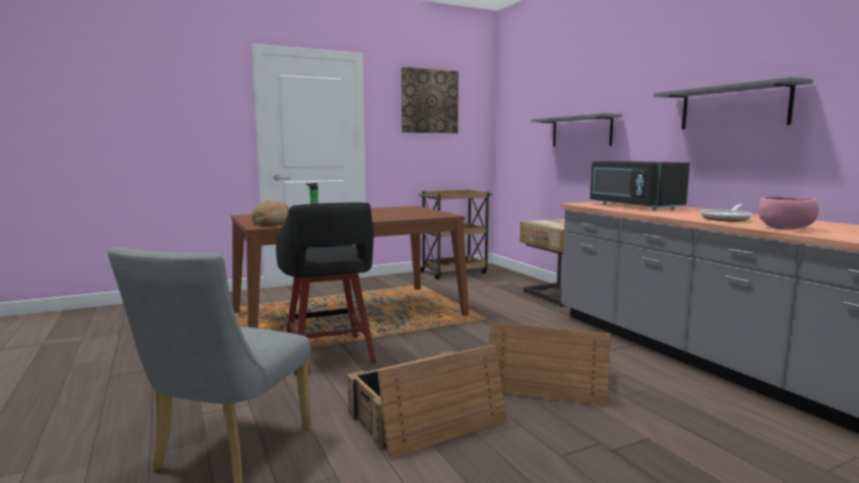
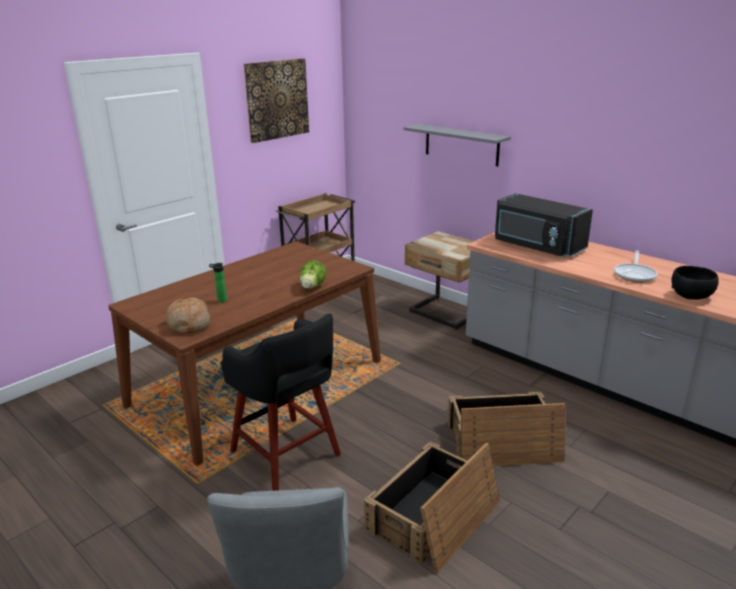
camera: 20 degrees left, 15 degrees up
(396, 218) = (312, 287): none -> lettuce
(733, 107) = (629, 155): grey shelf -> none
(786, 228) = (691, 296): pink bowl -> black bowl

